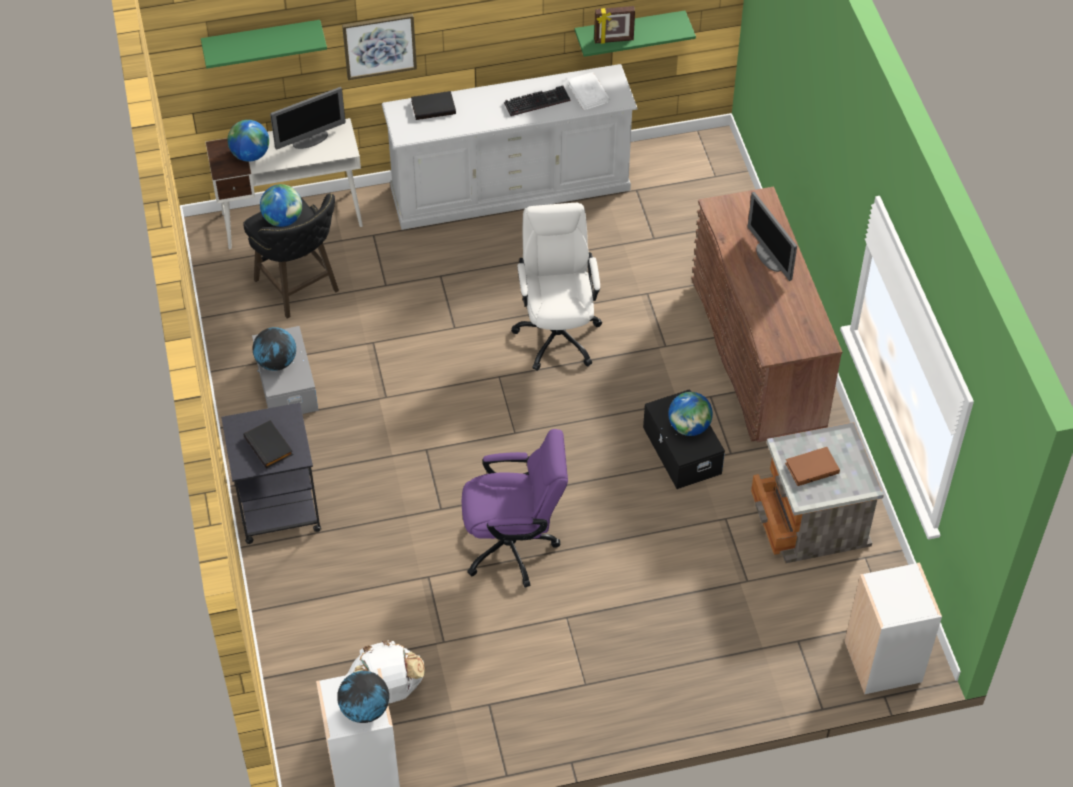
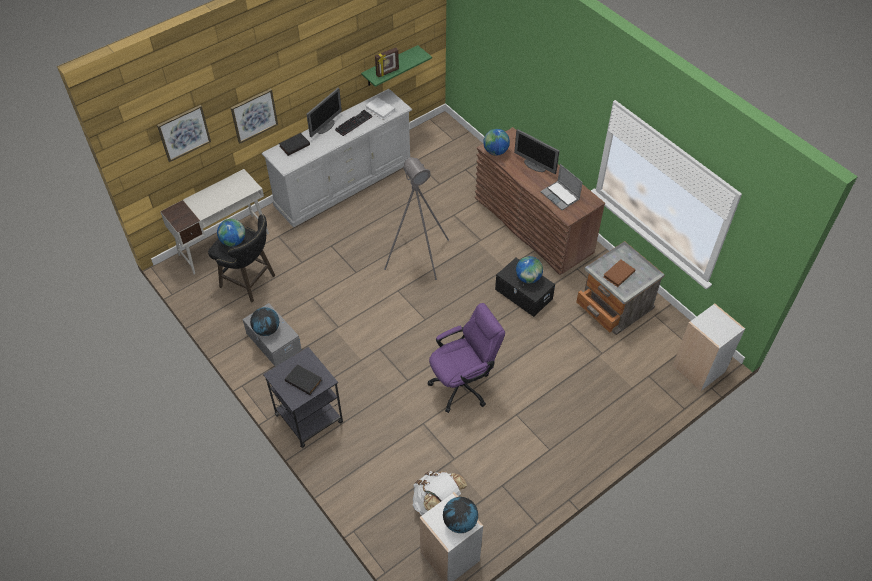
camera: 25 degrees left, 0 degrees up
(250, 155) = (193, 209): globe -> globe (495, 151)
(262, 41) = (184, 133): green shelf -> picture
(310, 140) = (226, 188): monitor -> monitor (326, 126)
(557, 334) = (417, 255): white office chair -> grey floor lamp
(779, 318) = (560, 196): none -> laptop

